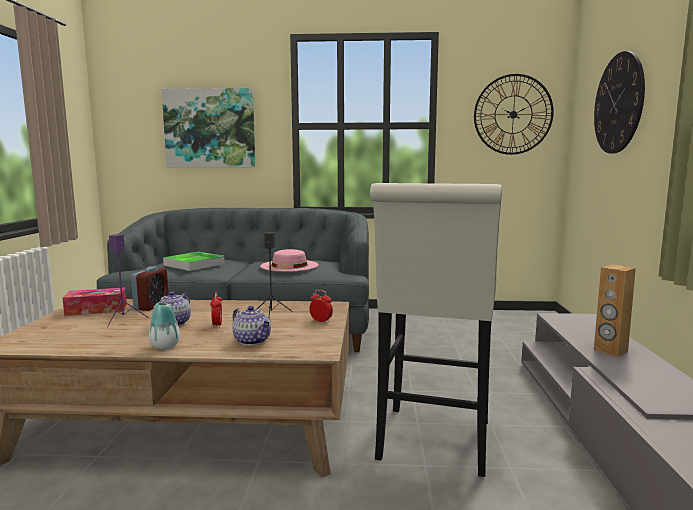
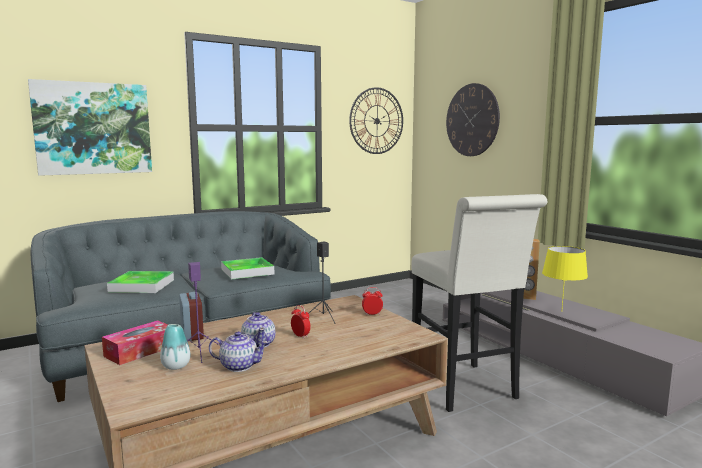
camera: 35 degrees left, 0 degrees up
(165, 346) = (303, 363): vase -> vase (176, 366)
(252, 341) = (359, 340): teapot -> teapot (239, 366)
(289, 265) = (247, 271): pink hat -> tray
(631, 378) = (562, 311): none -> yellow table lamp

